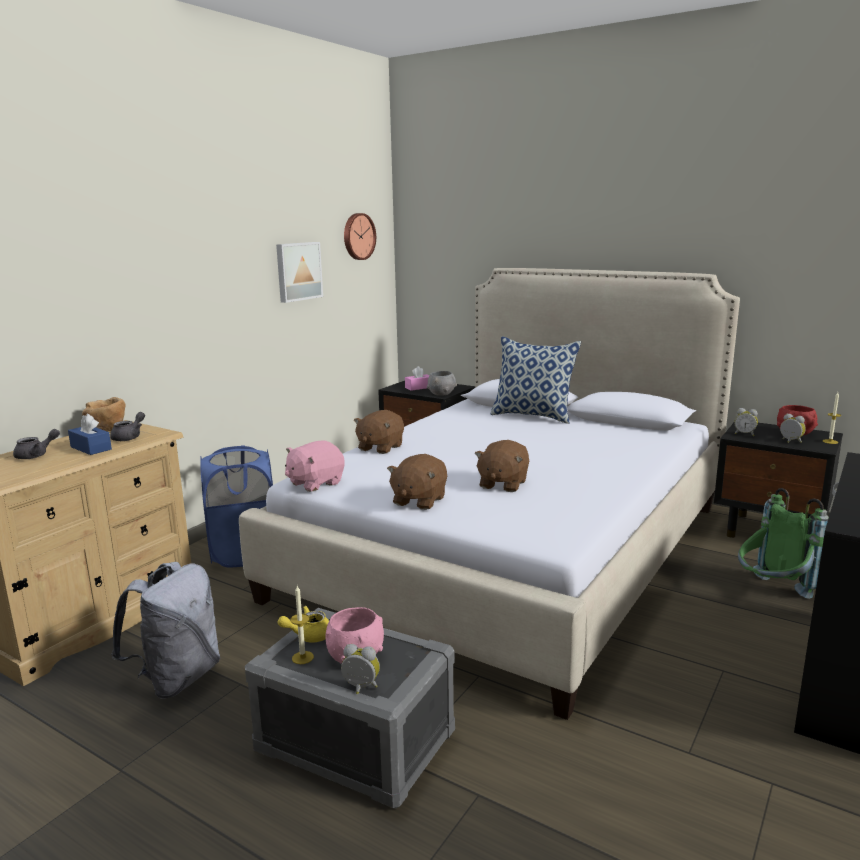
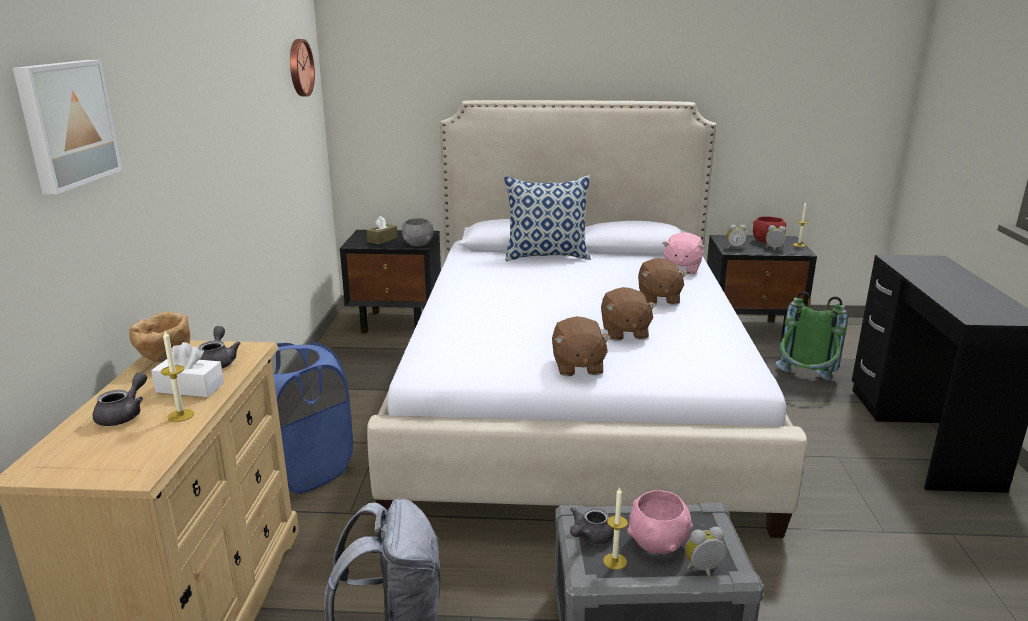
camera: 30 degrees left, 5 degrees up
(60, 461) = (181, 415): none -> candle
(91, 448) = (190, 388): blue tissue box -> white tissue box
(298, 271) = (263, 116): picture -> picture (65, 124)
(308, 635) = (590, 537): yellow teapot -> grey teapot
(315, 483) = (444, 371): pink plush toy -> pink plush toy (681, 268)
(380, 447) = (451, 316): brown plush toy -> brown plush toy (658, 299)
(419, 387) = (382, 240): pink tissue box -> brown tissue box

